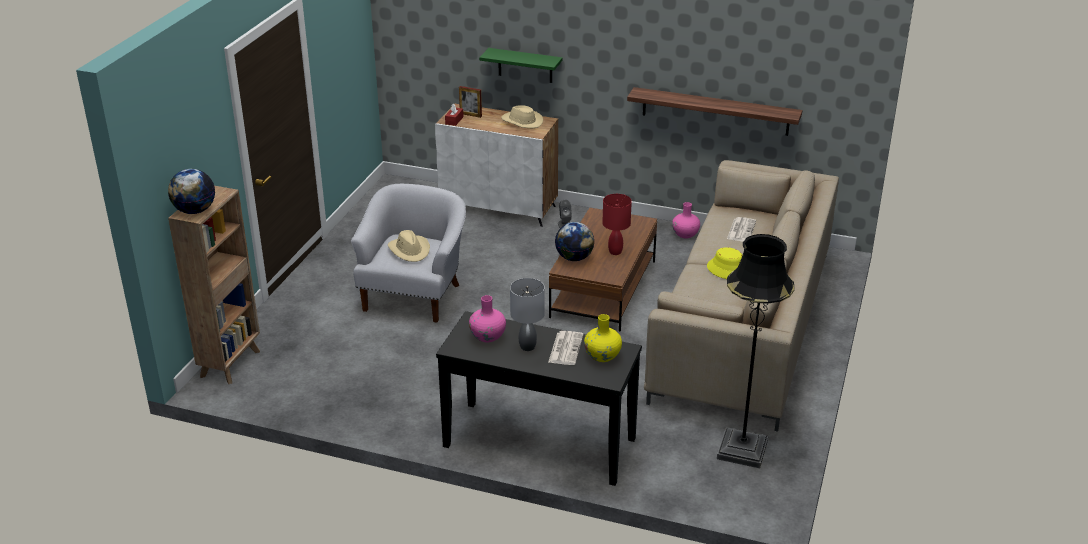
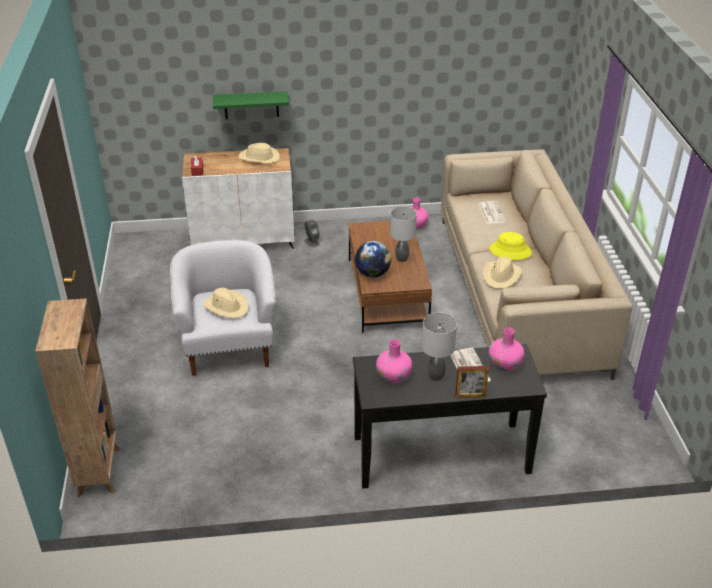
camera: 25 degrees left, 5 degrees up
(194, 211) = (59, 335): globe -> none
(470, 115) = (208, 161): picture frame -> picture frame (470, 396)
(602, 356) = (504, 364): yellow vase -> pink vase
(615, 252) = (402, 259): red table lamp -> grey table lamp
(697, 290) = (501, 276): none -> beige hat
(715, 111) = (431, 114): shelf -> none
(742, 450) = (601, 405): black floor lamp -> none

